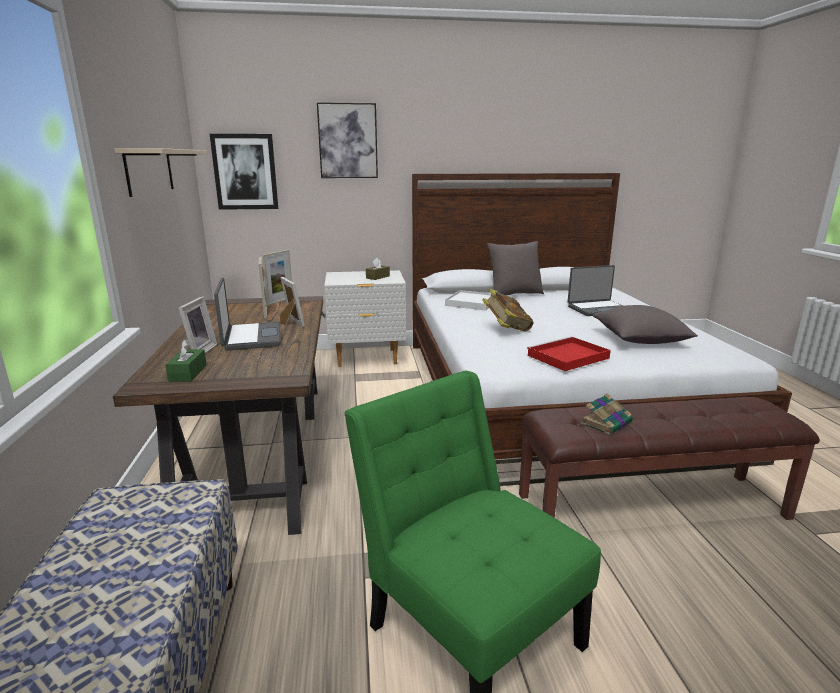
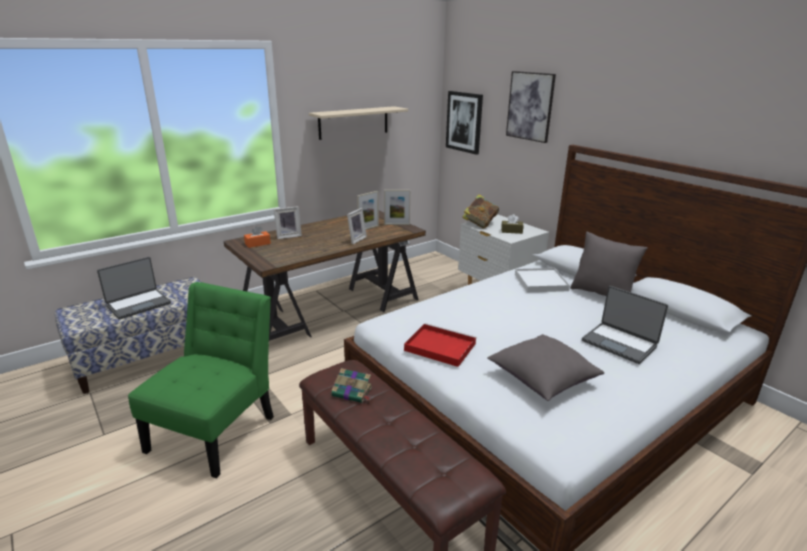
camera: 60 degrees right, 5 degrees up
(188, 373) = (257, 244): green tissue box -> orange tissue box
(251, 337) = (320, 239): laptop -> laptop (138, 304)
(506, 329) = (480, 310): book -> book (480, 224)

